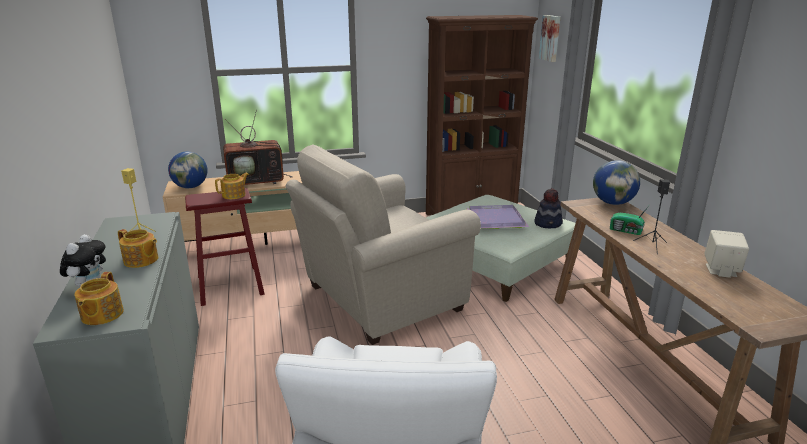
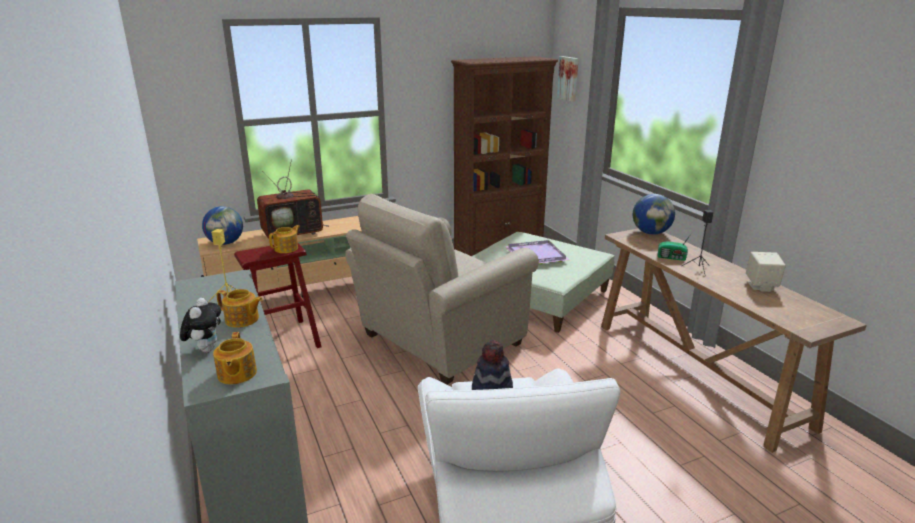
camera: 10 degrees left, 0 degrees up
(548, 223) = (585, 256): hat -> hat (492, 390)

